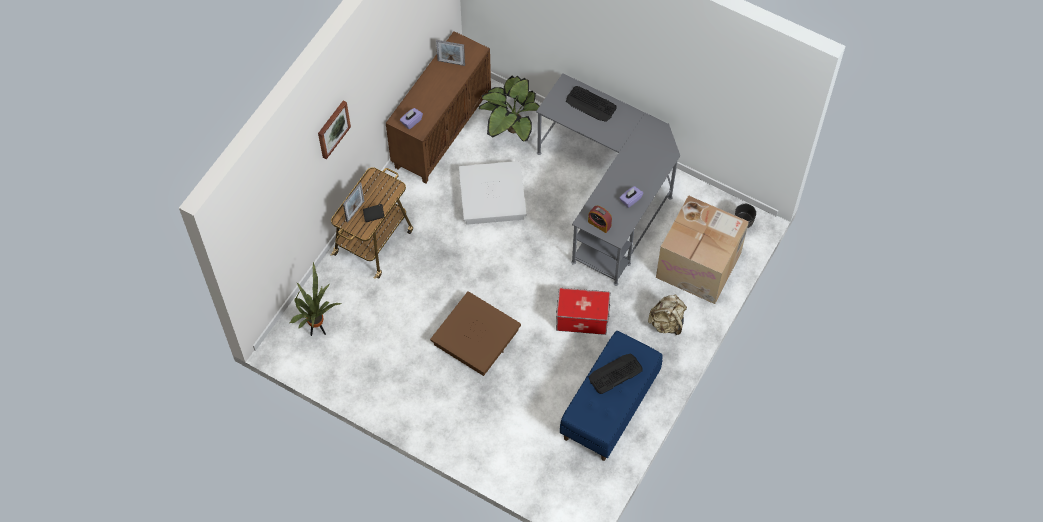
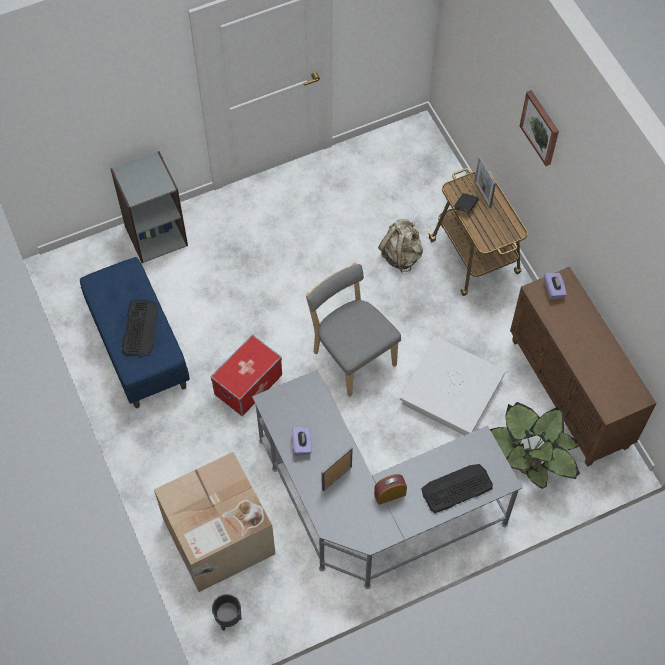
camera: 125 degrees right, 0 degrees up
(318, 330) = (410, 164): potted plant -> none
(451, 62) = (610, 373): picture frame -> picture frame (336, 478)
(475, 338) = (302, 281): brown storage box -> none
(511, 270) = (352, 356): none -> grey chair
(511, 463) = (156, 235): none -> grey bookcase
(599, 224) = (296, 394): alarm clock -> alarm clock (390, 494)
(667, 322) = (181, 459): beige backpack -> beige backpack (401, 255)

